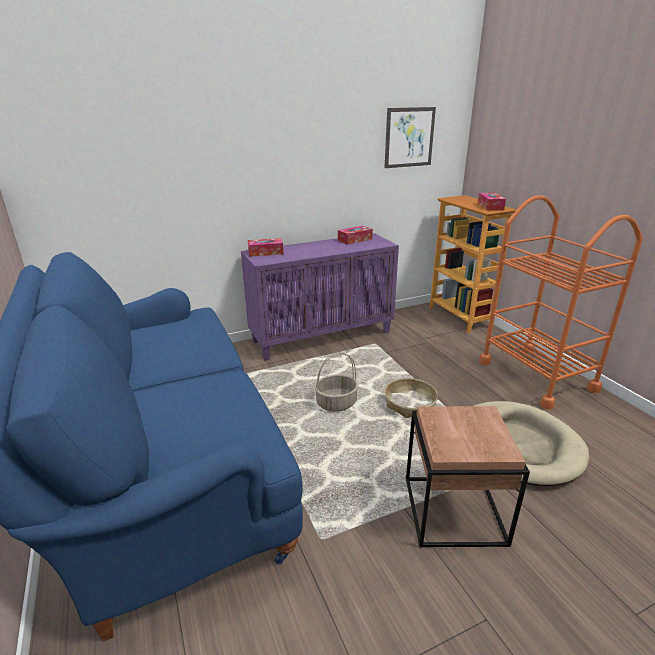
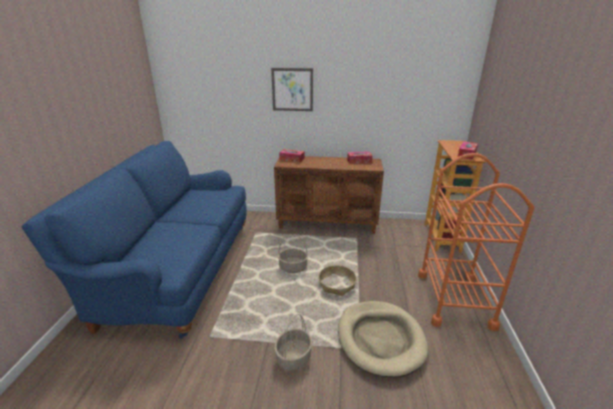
camera: 30 degrees right, 0 degrees up
(322, 336) = (327, 223): purple cabinet -> brown cabinet
(409, 137) = (416, 91): picture -> picture (292, 89)
(455, 511) = (293, 358): brown side table -> basket

